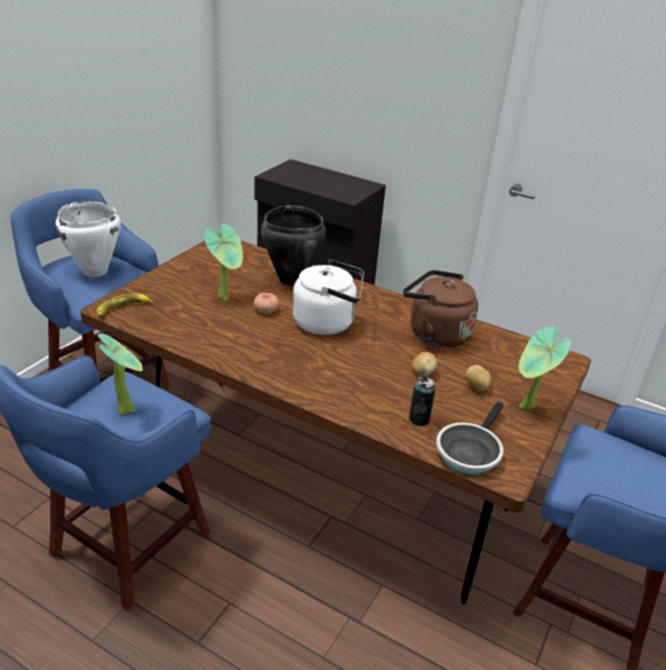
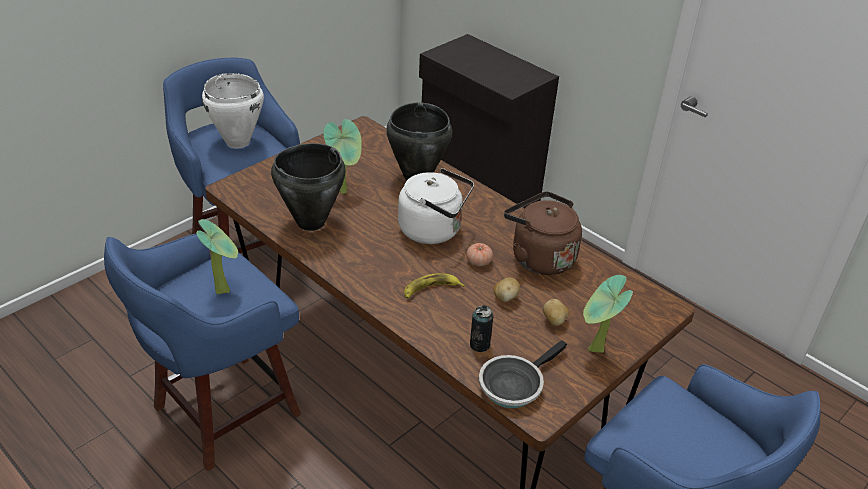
camera: 15 degrees right, 5 degrees up
(123, 308) = (244, 189): banana -> banana (431, 289)
(203, 330) = (310, 222): none -> black cooking pot
(266, 310) = (378, 209): tomato -> tomato (478, 262)

